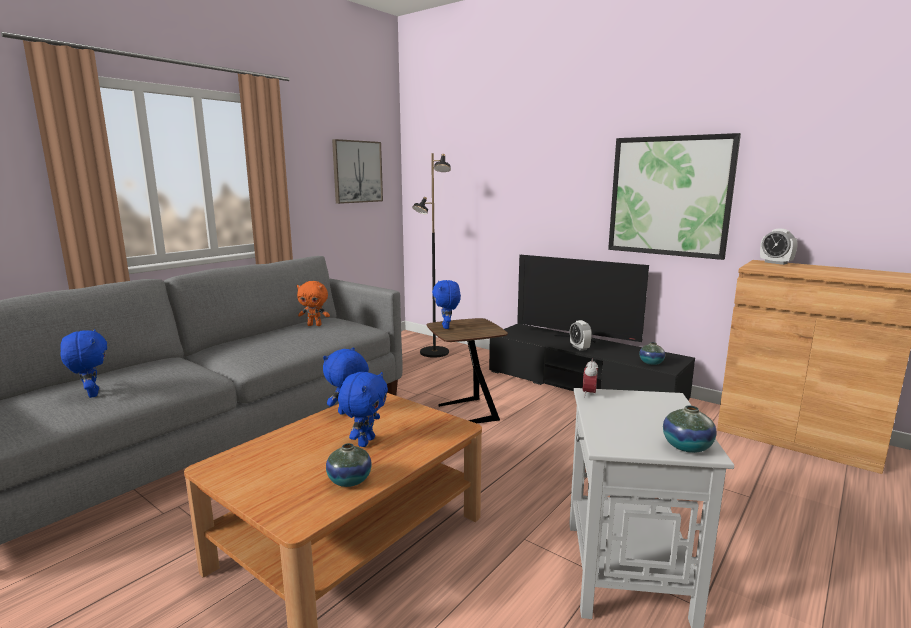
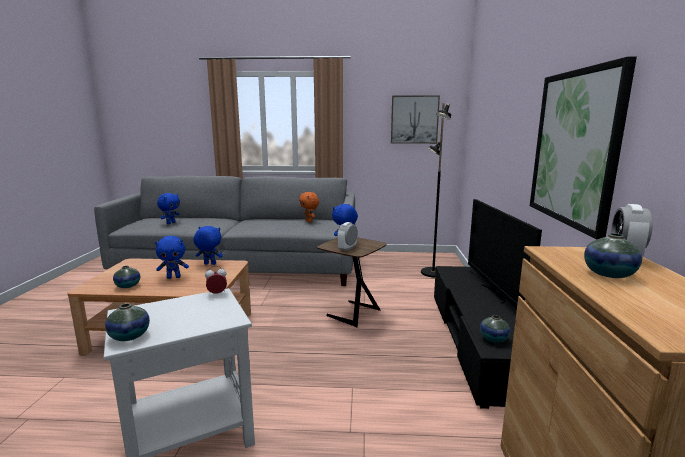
camera: 55 degrees right, 0 degrees up
(579, 348) = (470, 300): alarm clock -> alarm clock (347, 248)
(809, 270) = (609, 274): none -> vase

